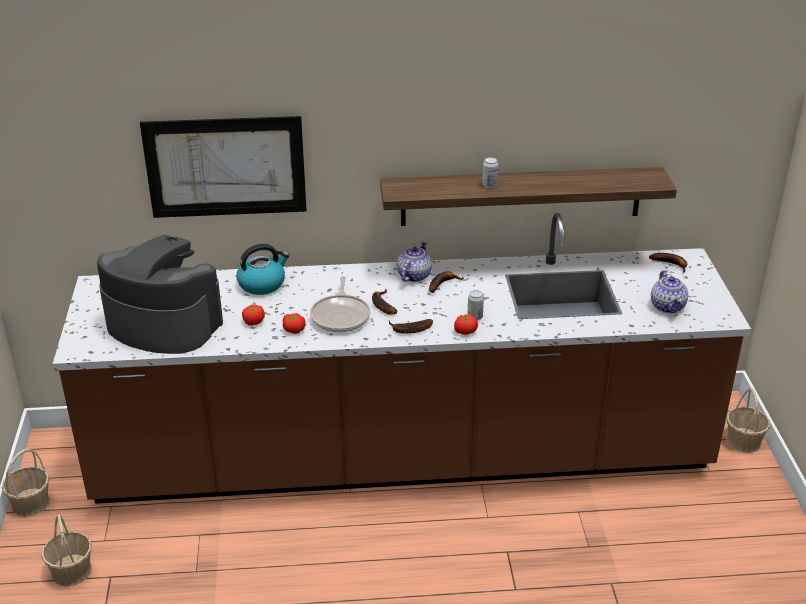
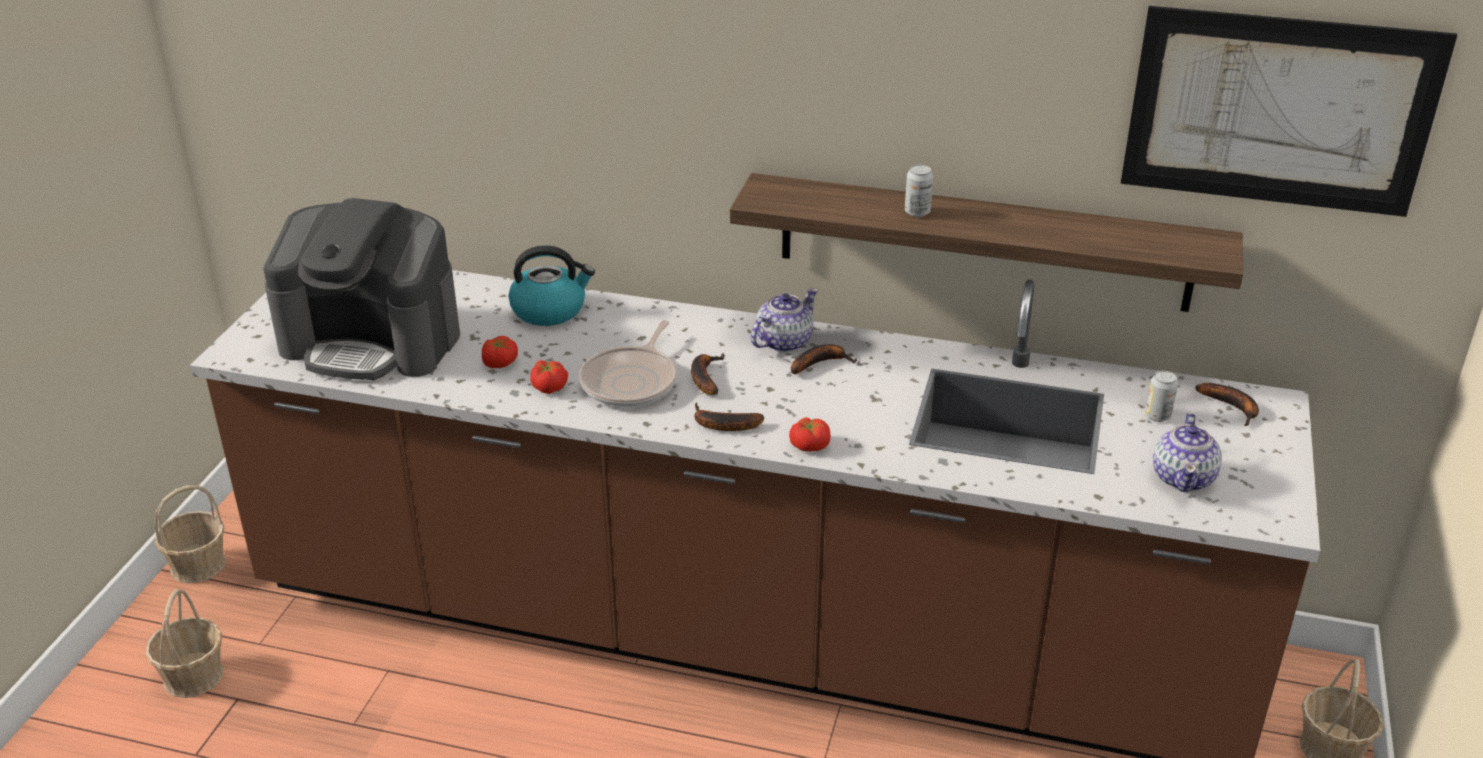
camera: 20 degrees right, 0 degrees up
(163, 324) = (372, 340): coffee machine -> coffee machine turned 150 degrees clockwise
(225, 167) = (517, 117): picture -> picture (1279, 111)
(475, 317) = (839, 427): can -> can (1157, 416)

